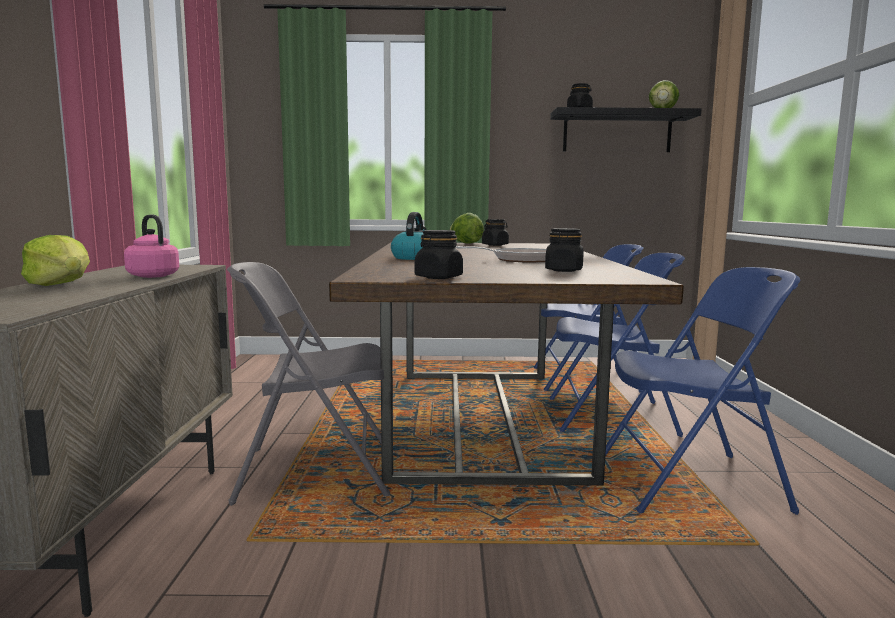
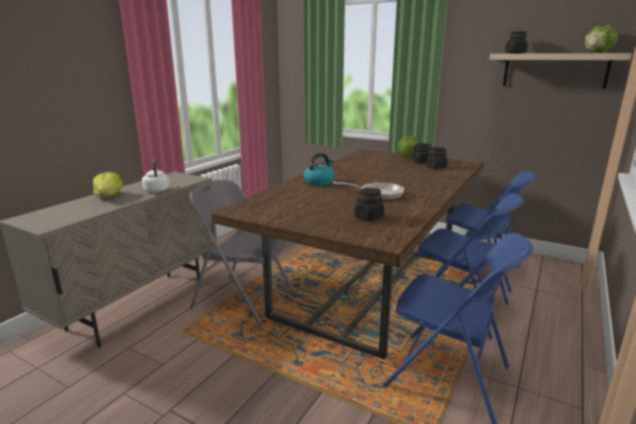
camera: 30 degrees right, 10 degrees up
(152, 276) = (156, 190): pink kettle -> white kettle
(438, 277) = (272, 216): black jar -> black jar (436, 167)
(617, 132) = (554, 70): black shelf -> beige shelf

